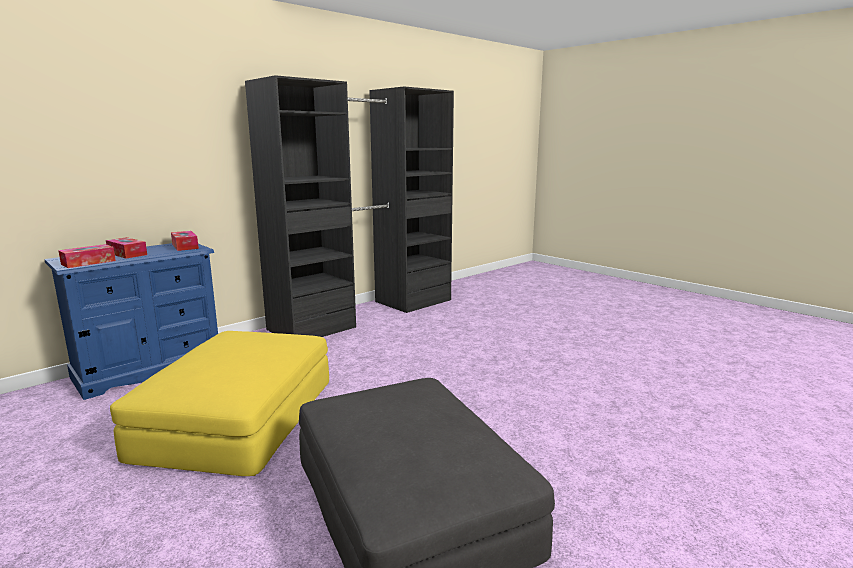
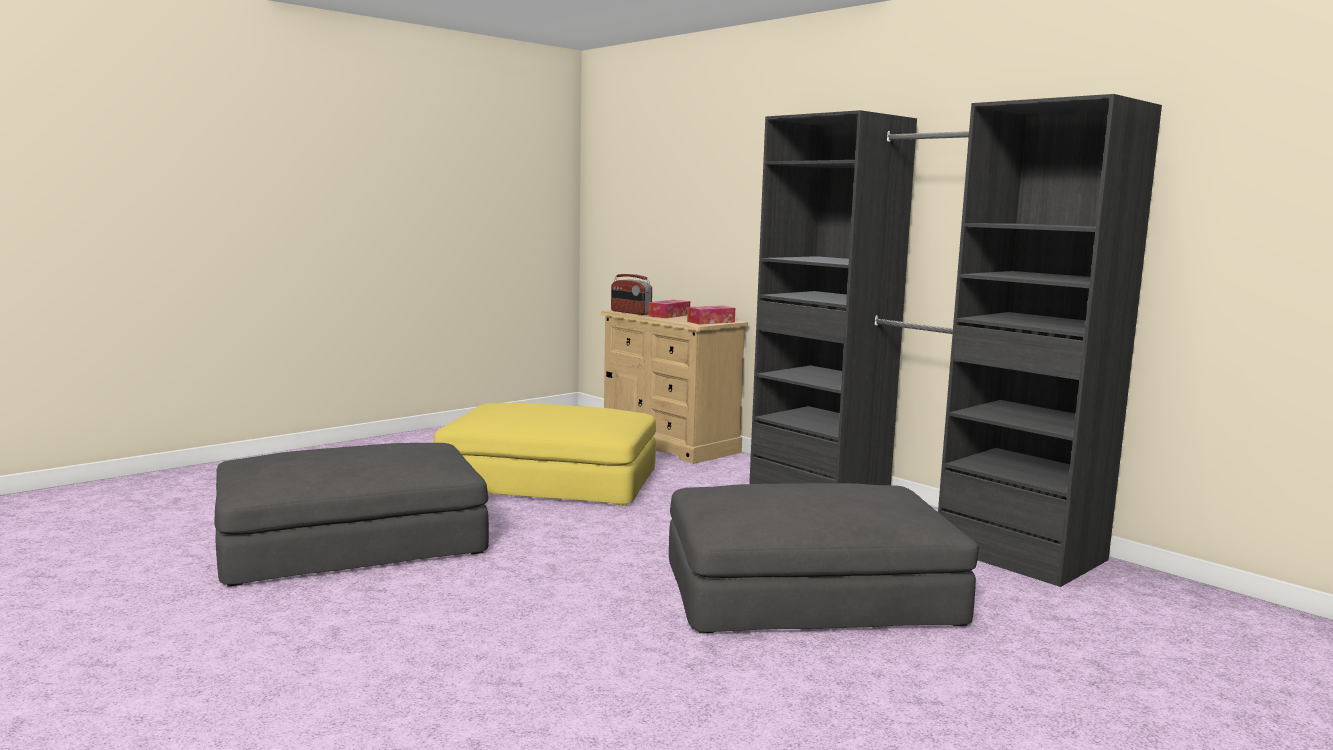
camera: 90 degrees right, 5 degrees down
(88, 262) = (630, 312): tissue box -> radio
(150, 369) = (668, 443): blue dresser -> beige dresser
(470, 338) = (810, 590): none -> grey ottoman

